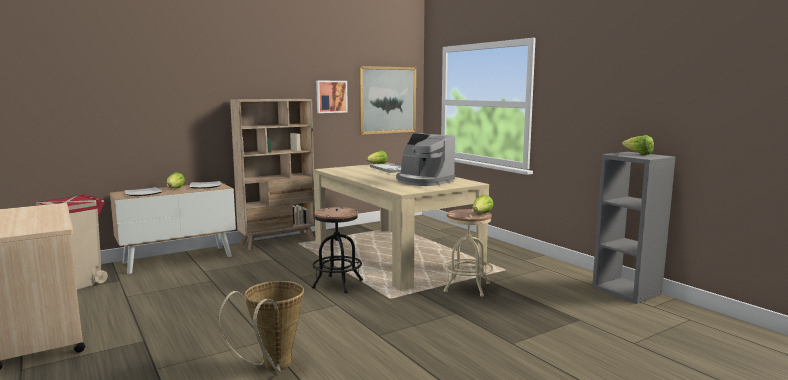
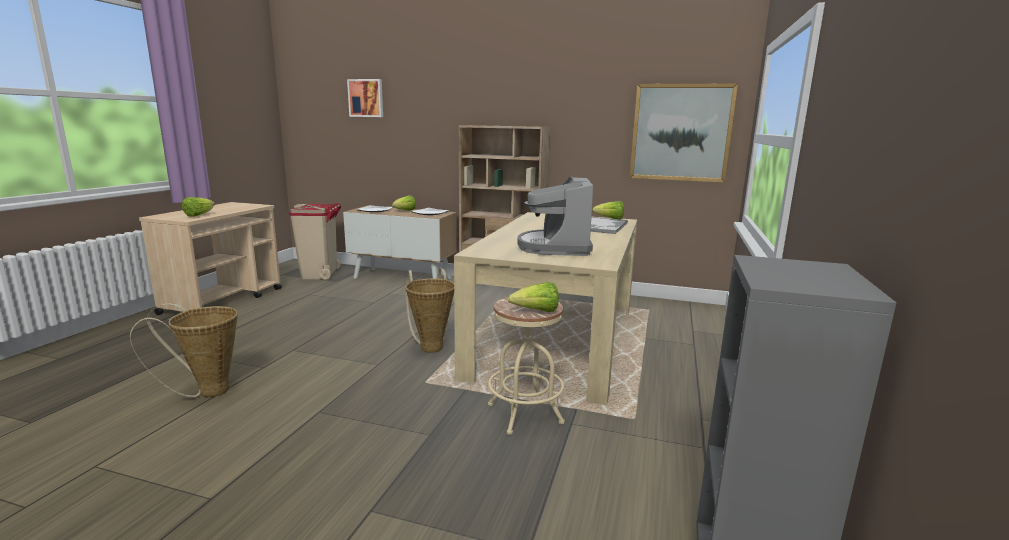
camera: 50 degrees right, 5 degrees up
(331, 96) = (592, 125): picture -> picture (366, 98)
(337, 284) = (431, 346): black stool -> basket
(638, 154) = (819, 273): lettuce -> lettuce (199, 215)

